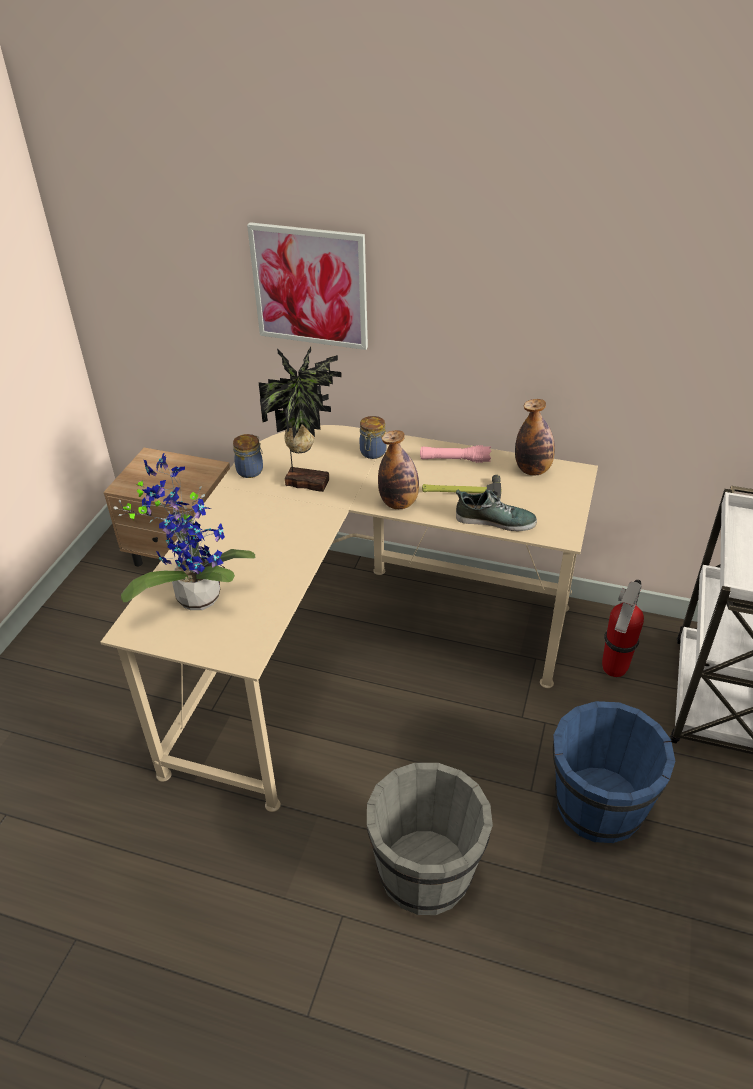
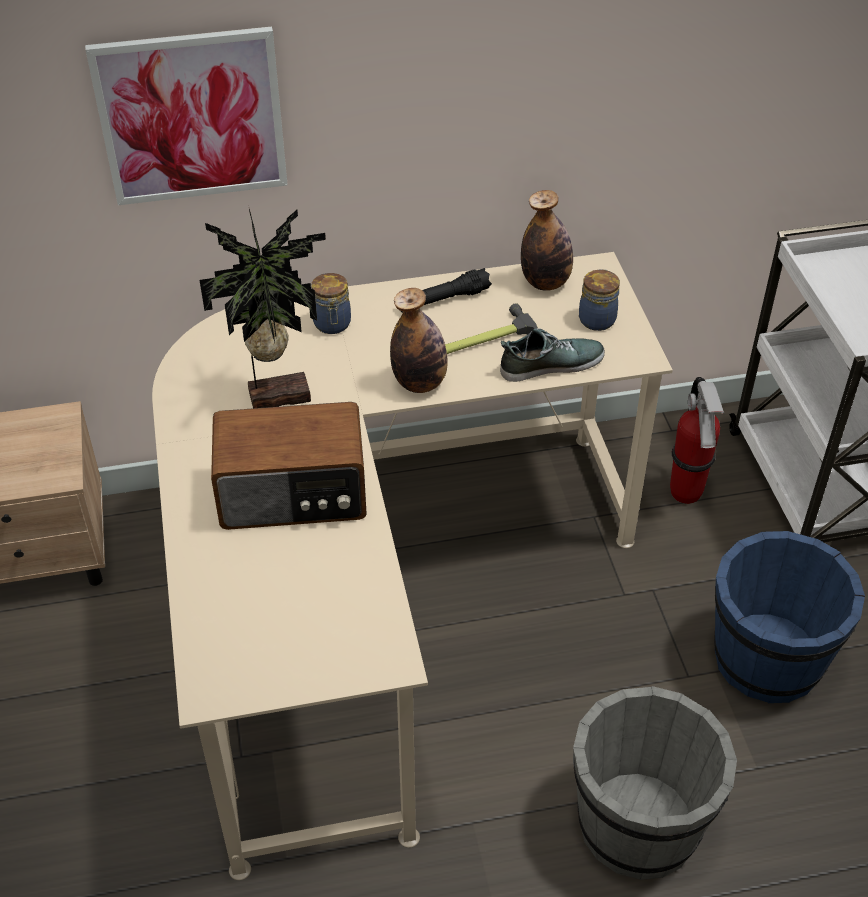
camera: 30 degrees left, 5 degrees up
(195, 594) = (256, 606): potted plant -> none
(251, 470) = (187, 405): jar -> jar (597, 319)
(269, 540) = (293, 495): none -> radio
(454, 460) = (443, 300): pink flashlight -> black flashlight

